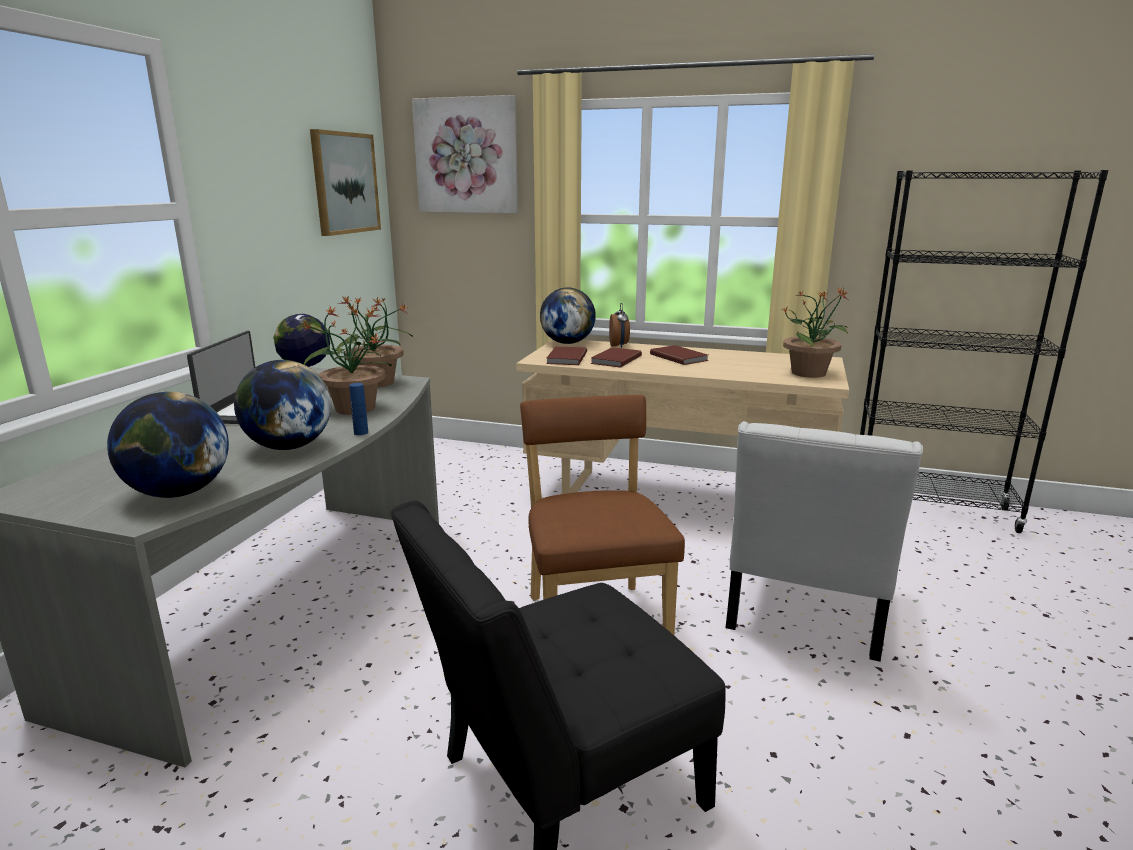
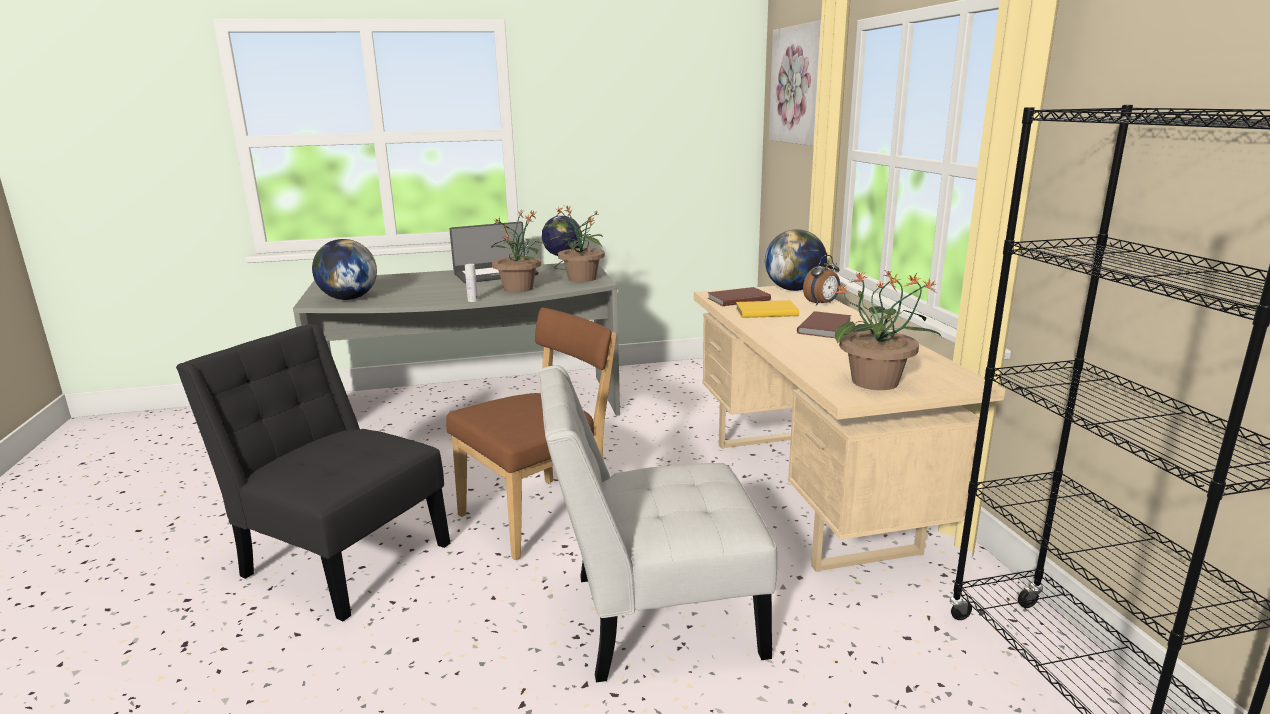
camera: 60 degrees right, 0 degrees up
(289, 447) = (432, 296): globe -> none
(345, 183) = (695, 112): picture -> none
(361, 432) = (472, 300): blue bottle -> white bottle
(615, 360) = (765, 311): brown book -> yellow book

